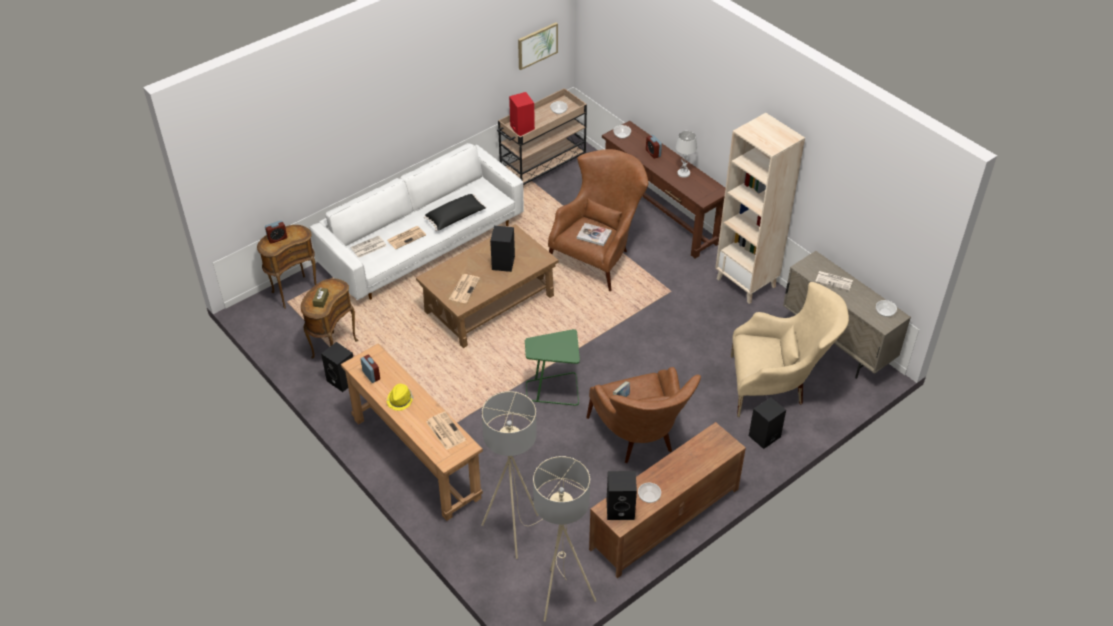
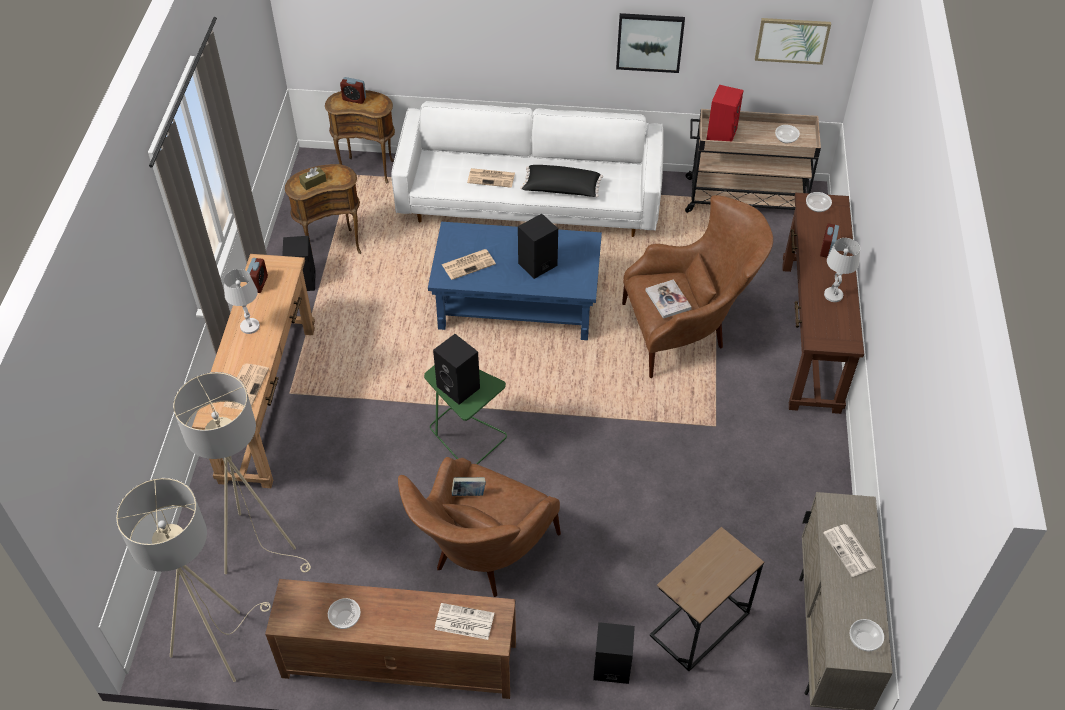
camera: 45 degrees right, 5 degrees up
(368, 247) = (447, 164): newspaper -> newspaper (463, 622)
(400, 400) = (250, 326): yellow hat -> white table lamp
(456, 90) = (649, 42): none -> picture
(489, 303) = (517, 303): brown coffee table -> blue coffee table
(621, 509) = (304, 606): black speaker -> black speaker (459, 387)
(746, 283) = (814, 480): beige bookcase -> none
(778, 386) = (699, 624): beige armchair -> brown side table

